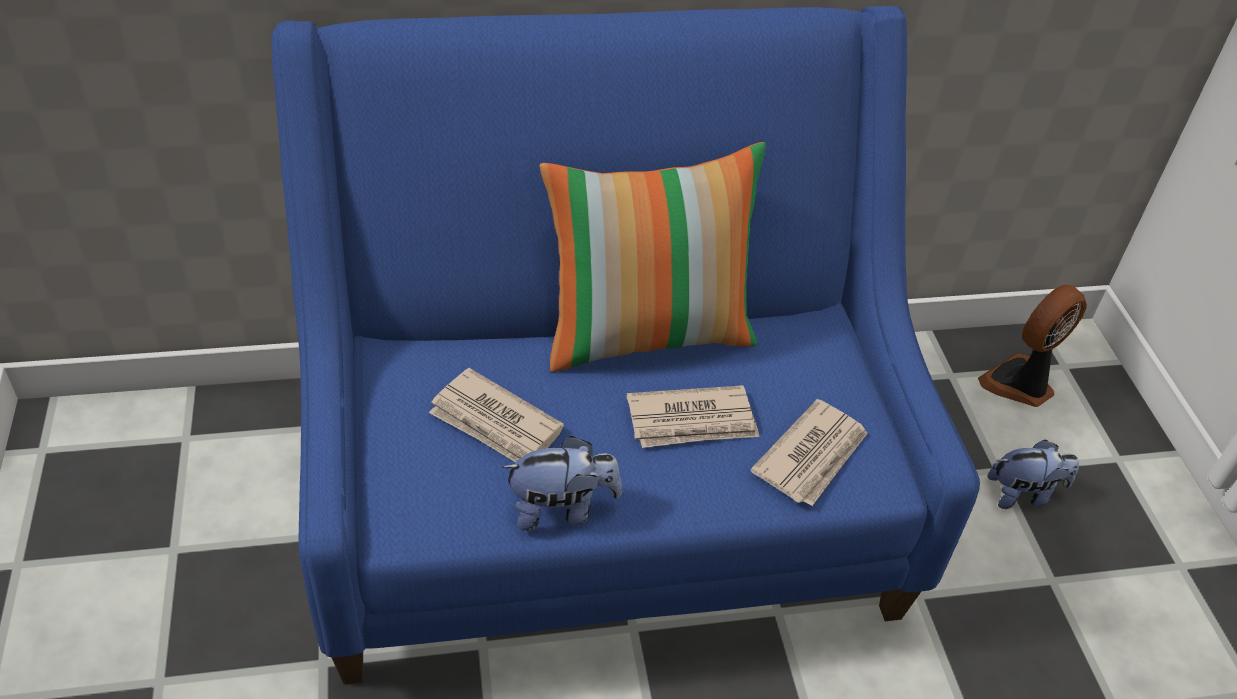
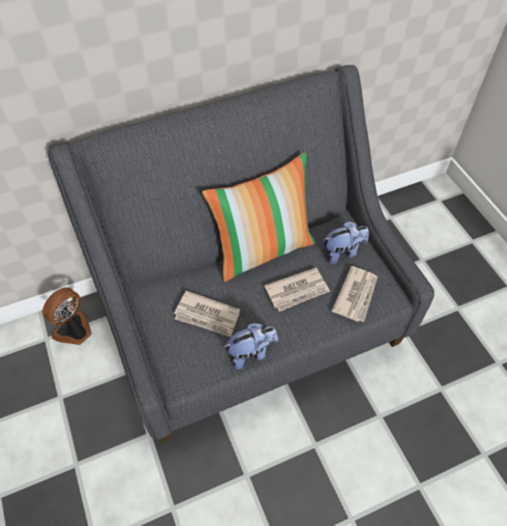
camera: 10 degrees left, 10 degrees up
(604, 503) = (253, 321): blue sofa -> grey sofa
(1020, 384) = (422, 214): fan -> fan (75, 331)
(1023, 494) = (436, 269): plush toy -> plush toy (343, 252)

